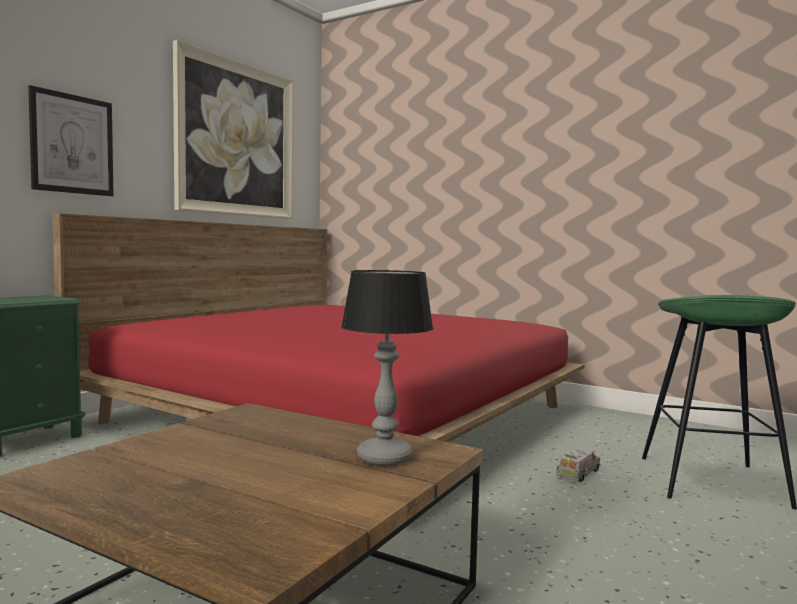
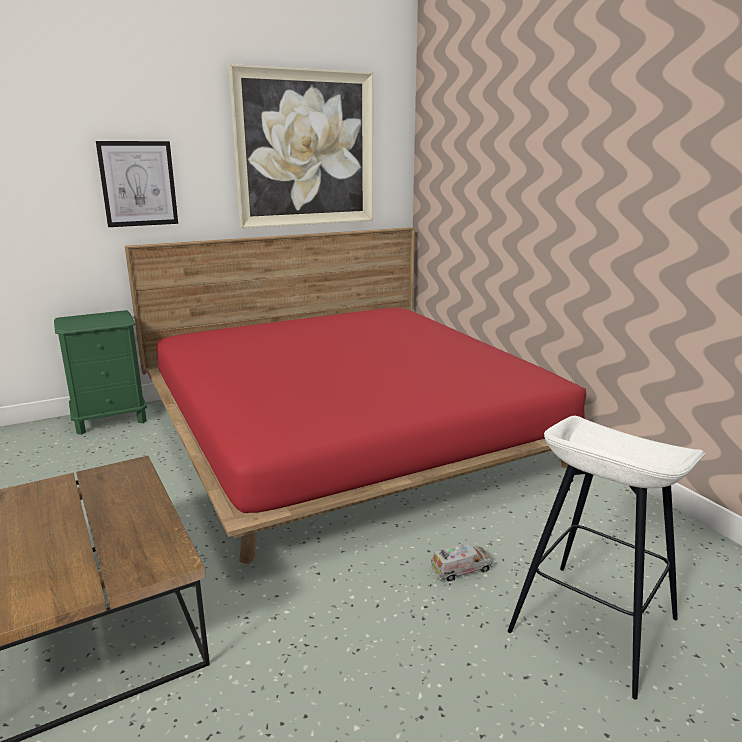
camera: 30 degrees right, 15 degrees up
(385, 458) = (122, 557): table lamp -> none
(710, 481) = (592, 625): green stool -> white stool

